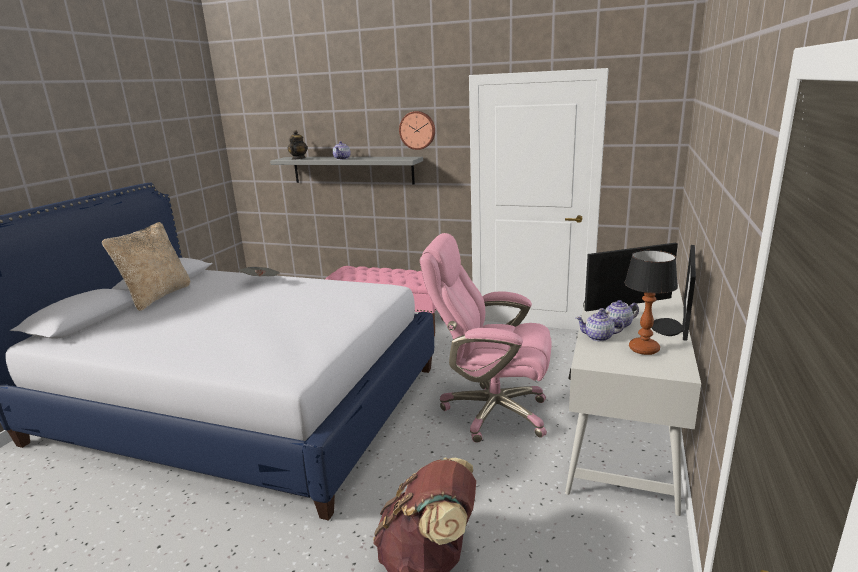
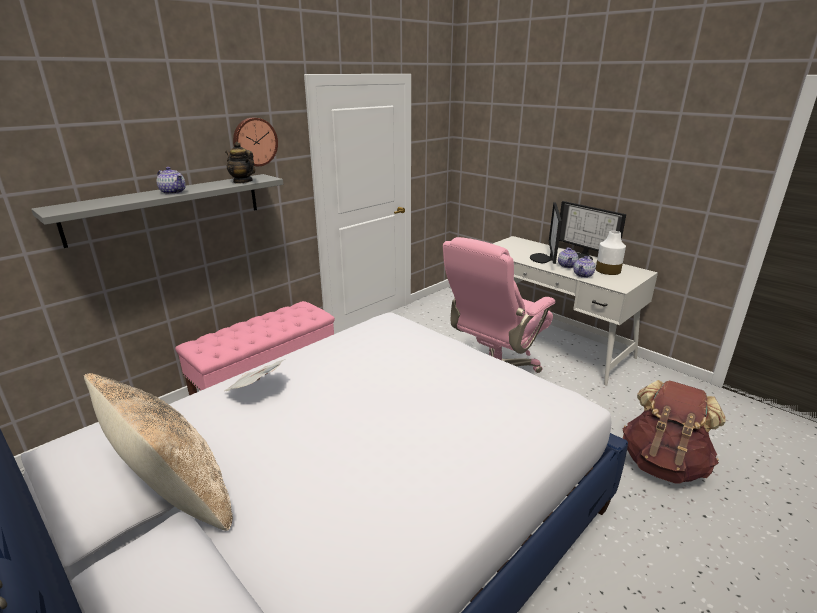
camera: 65 degrees left, 5 degrees up
(298, 159) = (91, 205): teapot -> teapot (242, 181)
(644, 349) = (608, 270): table lamp -> white vase

